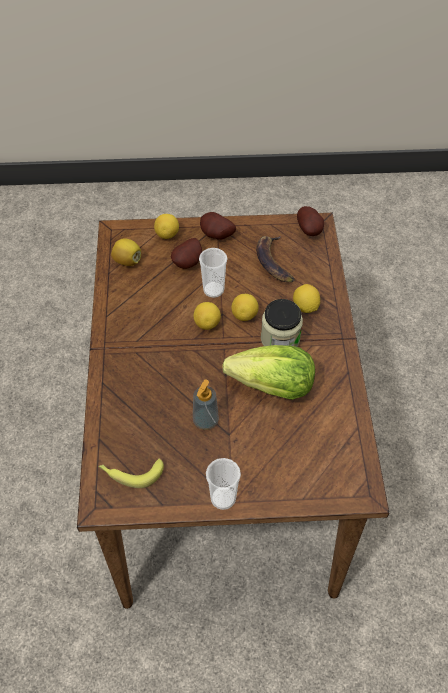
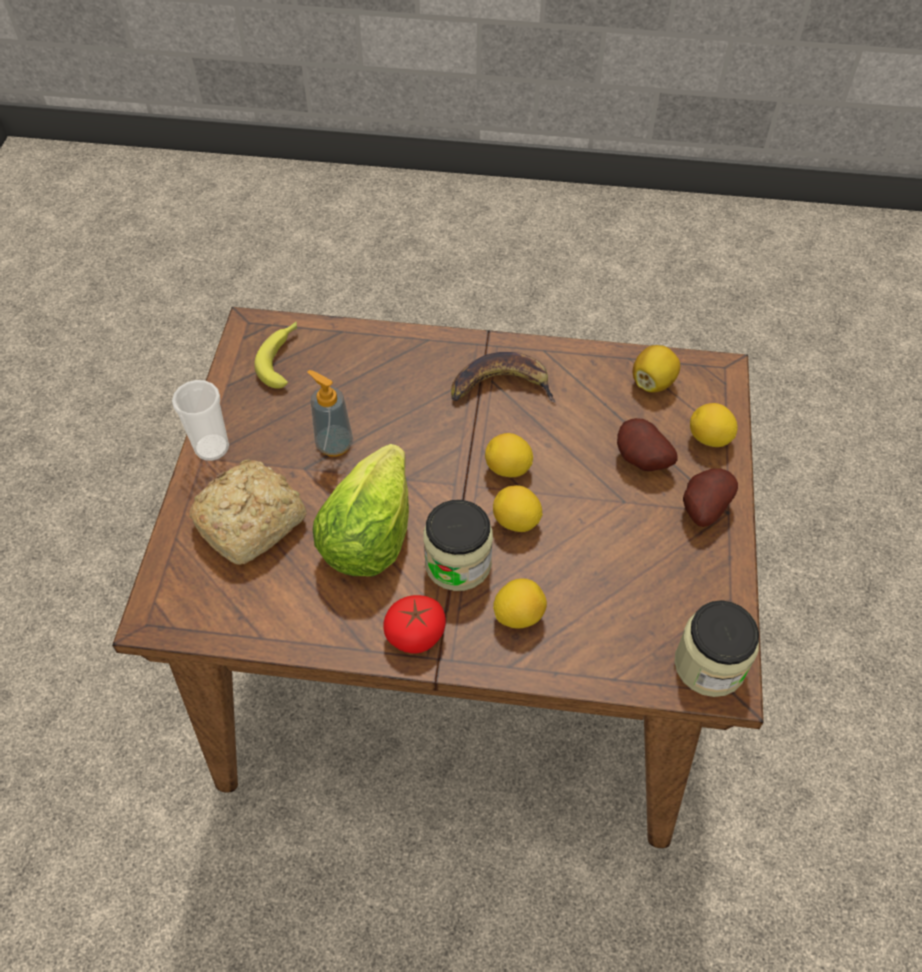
camera: 100 degrees right, 0 degrees up
(213, 290) = (576, 486): cup -> none
(273, 262) = (631, 585): banana -> banana (501, 385)
(278, 454) = (253, 521): none -> bread
(310, 230) = (709, 665): potato -> jar
(331, 351) = (415, 634): none -> tomato

